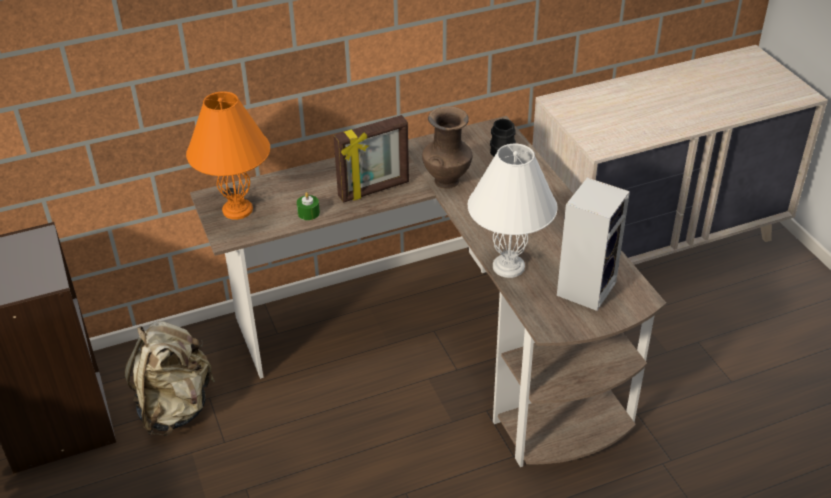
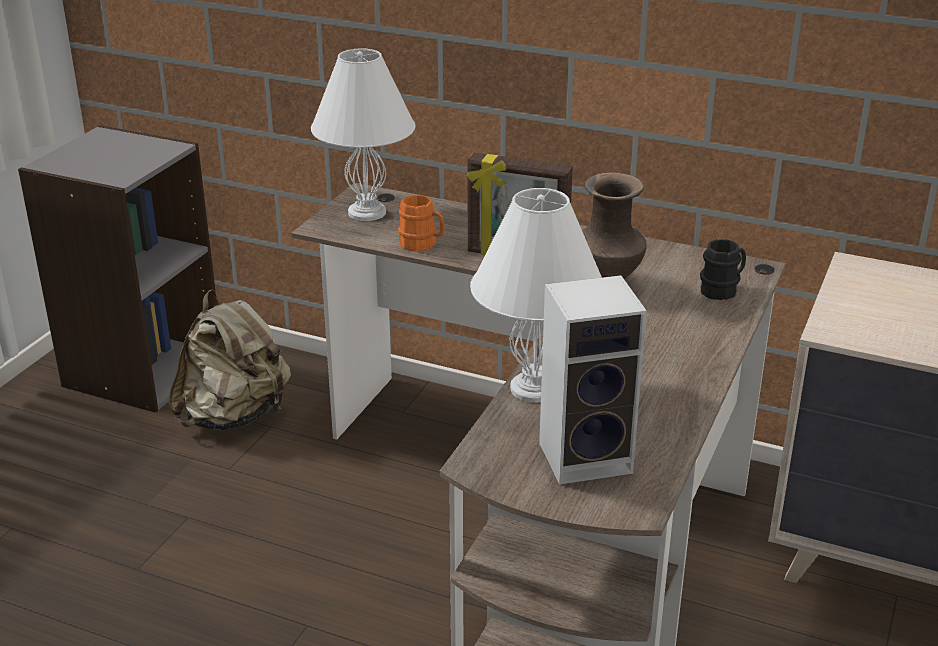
camera: 45 degrees right, 10 degrees down
(237, 210) = (366, 213): orange table lamp -> white table lamp
(308, 213) = (422, 244): green candle -> orange mug

